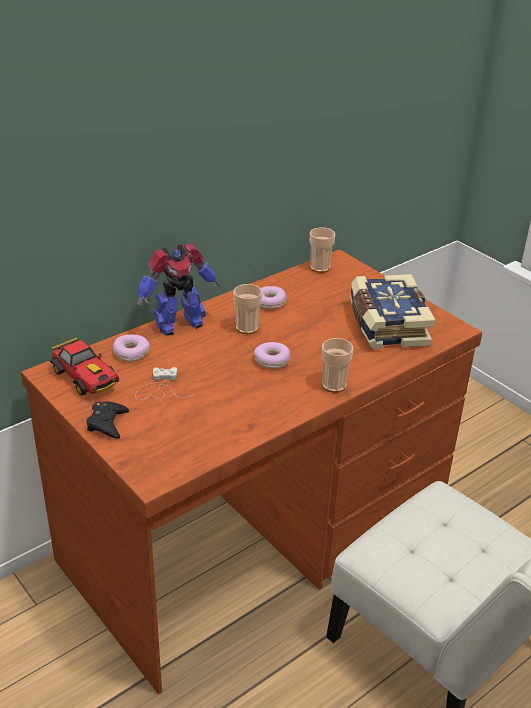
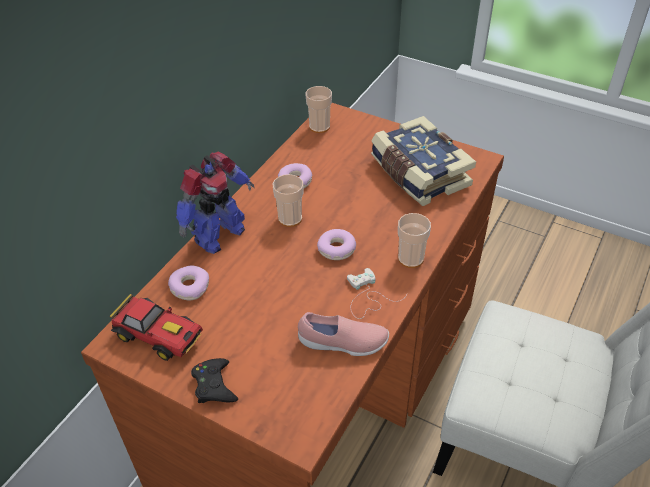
camera: 20 degrees left, 10 degrees up
(160, 388) = (245, 321): white game controller -> white game controller (368, 297)
(231, 427) = (343, 344): none -> pink shoe

